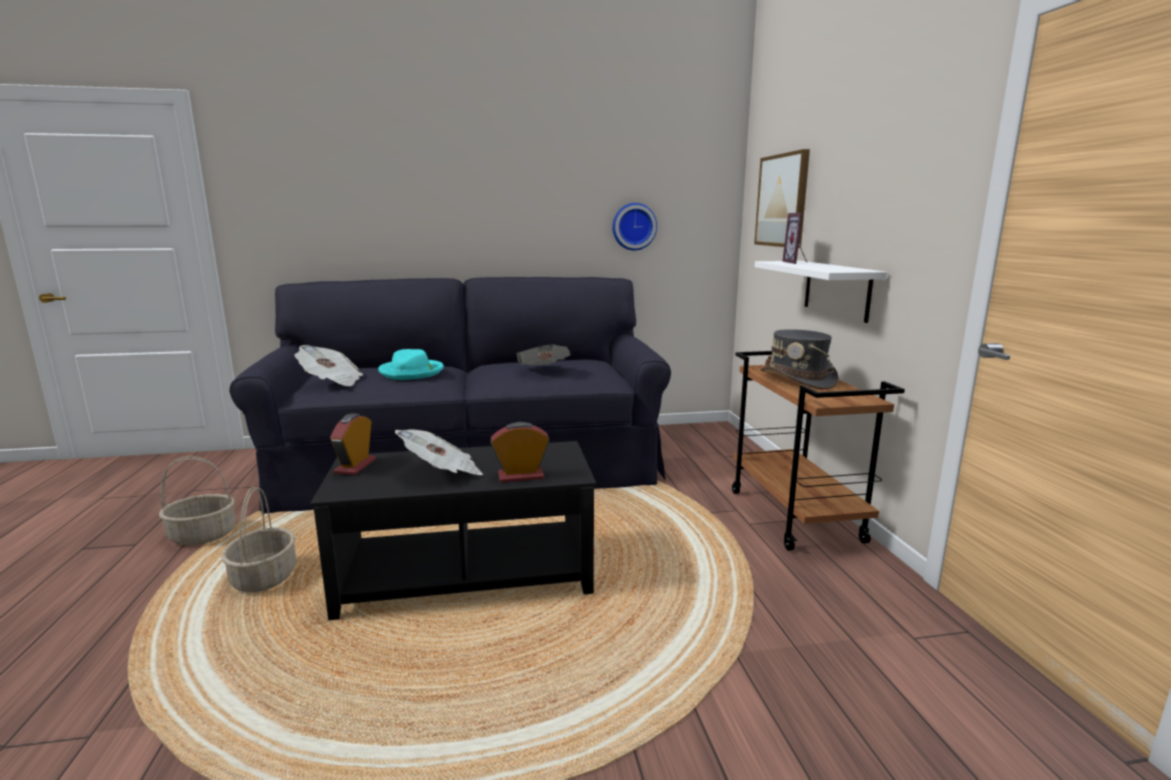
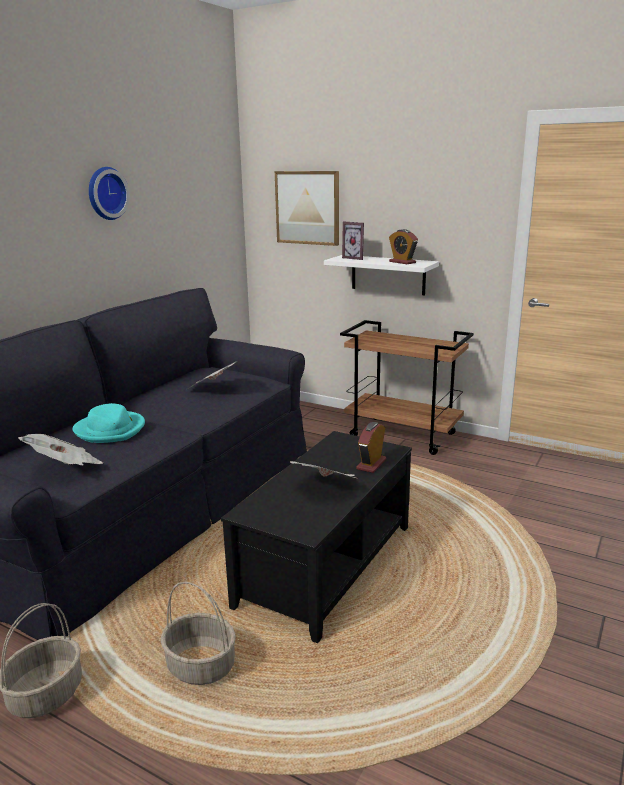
camera: 50 degrees left, 5 degrees up
(355, 466) = (262, 515): alarm clock -> alarm clock (402, 262)
(633, 226) = (182, 237): wall clock -> wall clock (105, 193)
(798, 379) = (397, 342): grey hat -> none

